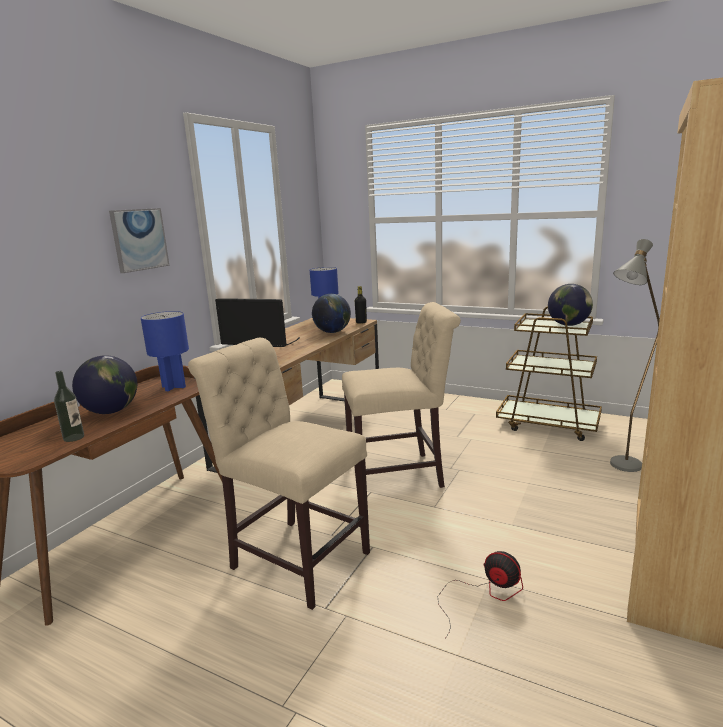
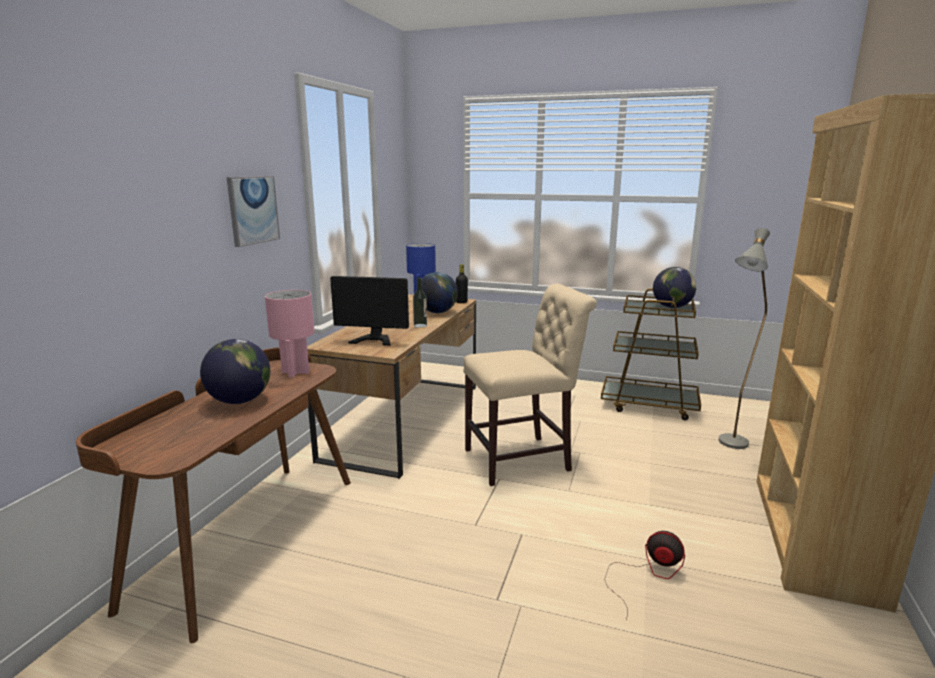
camera: 10 degrees left, 0 degrees up
(74, 437) = (215, 431): bottle -> bottle (420, 325)
(173, 387) = (295, 372): blue table lamp -> pink table lamp
(294, 557) = (445, 549): beige chair -> none

